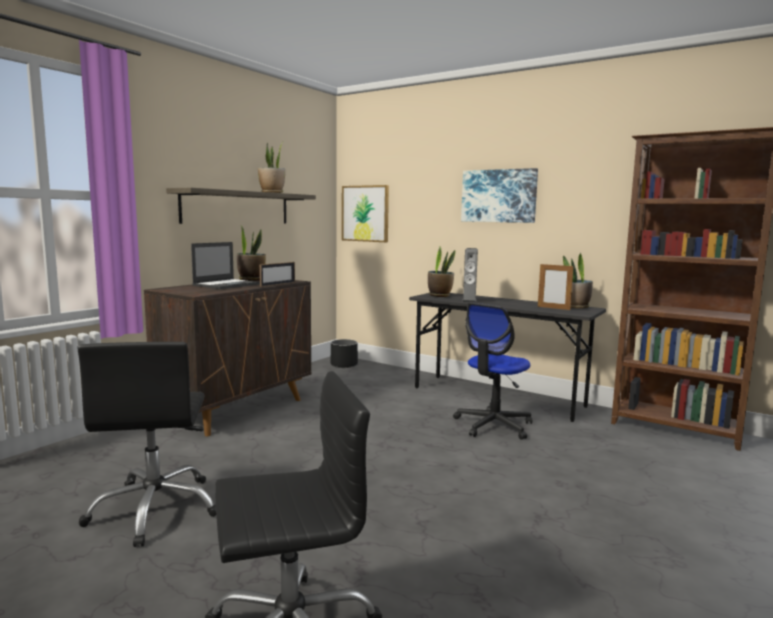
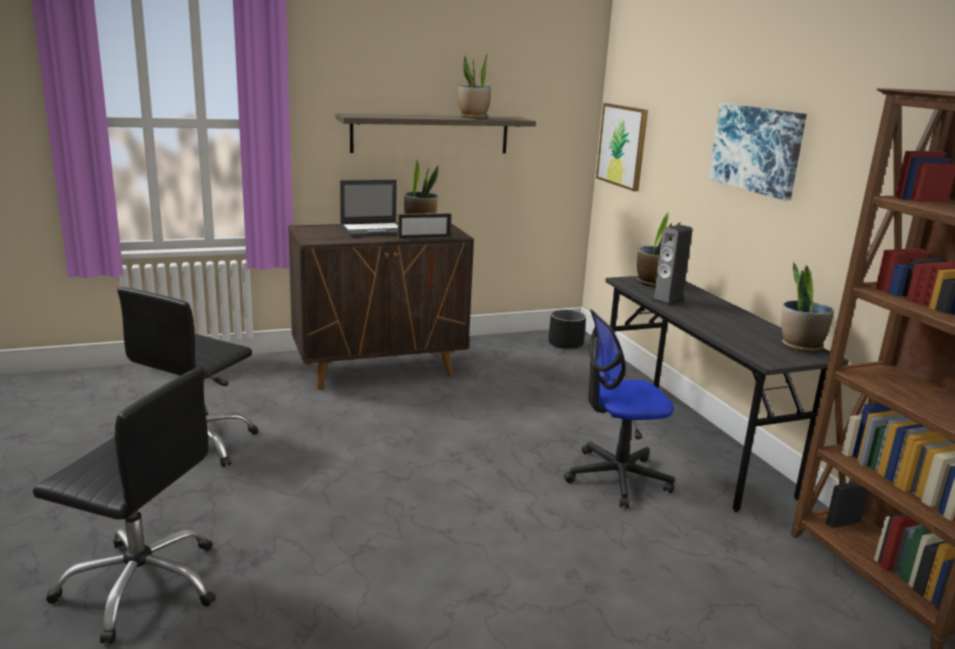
camera: 35 degrees right, 10 degrees up
(553, 308) = (757, 340): picture frame -> none

